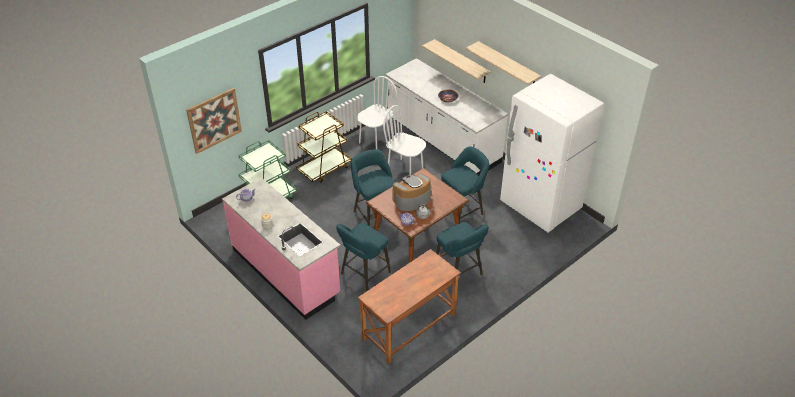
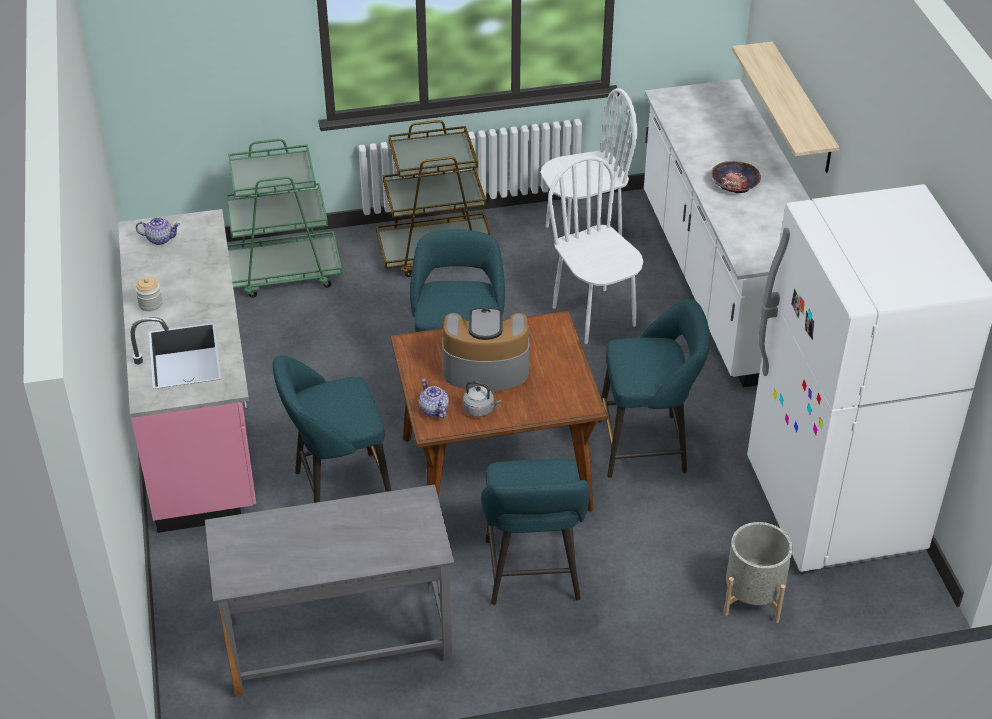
camera: 30 degrees right, 0 degrees up
(214, 120) = (189, 63): picture -> none
(409, 327) = (338, 641): brown desk -> grey desk
(508, 65) = (865, 141): shelf -> none
(538, 248) = (752, 598): none -> grey planter

